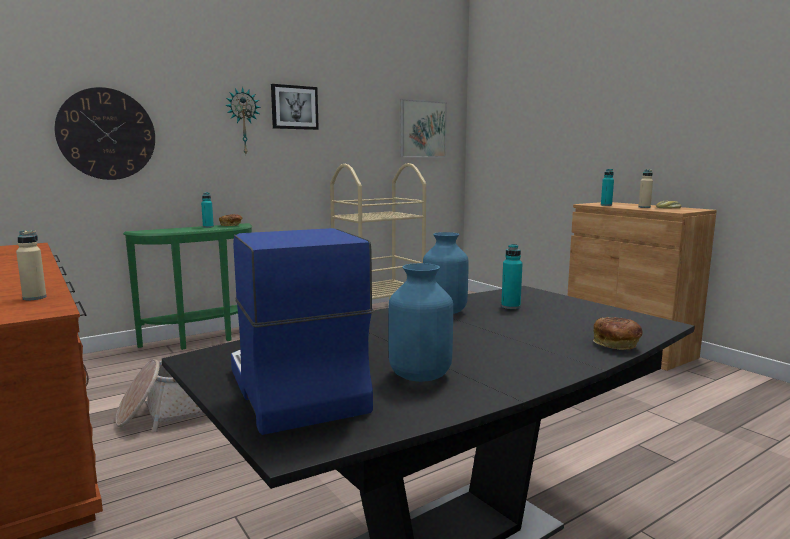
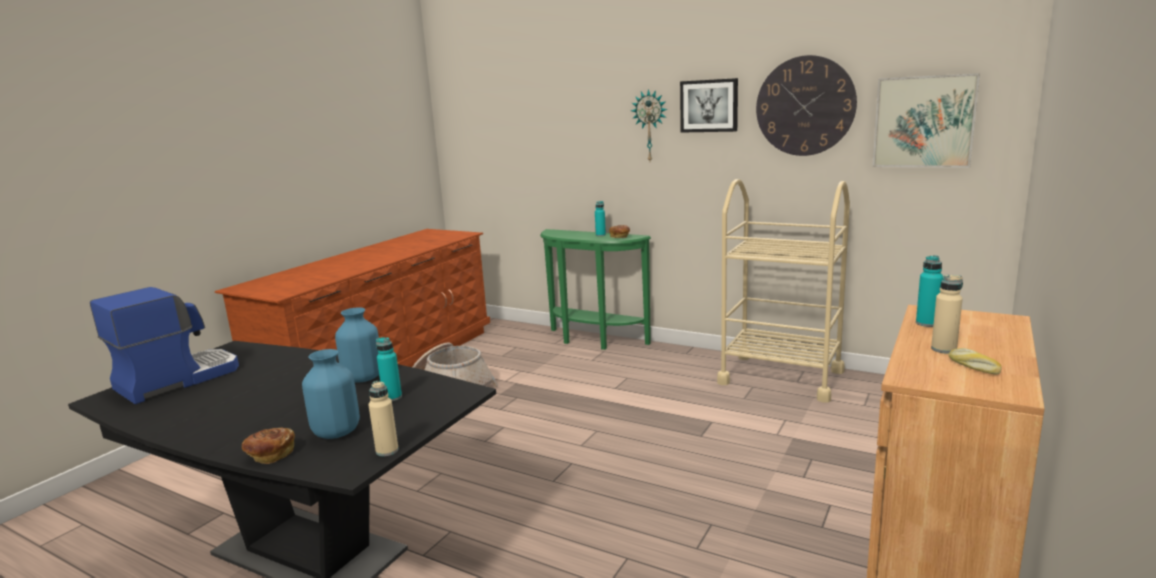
camera: 65 degrees right, 5 degrees up
(34, 298) = (309, 284): beige bottle -> beige bottle (387, 451)
(106, 134) = (538, 144): wall clock -> wall clock (805, 106)
(419, 375) = (196, 402): blue vase -> blue vase (335, 432)

